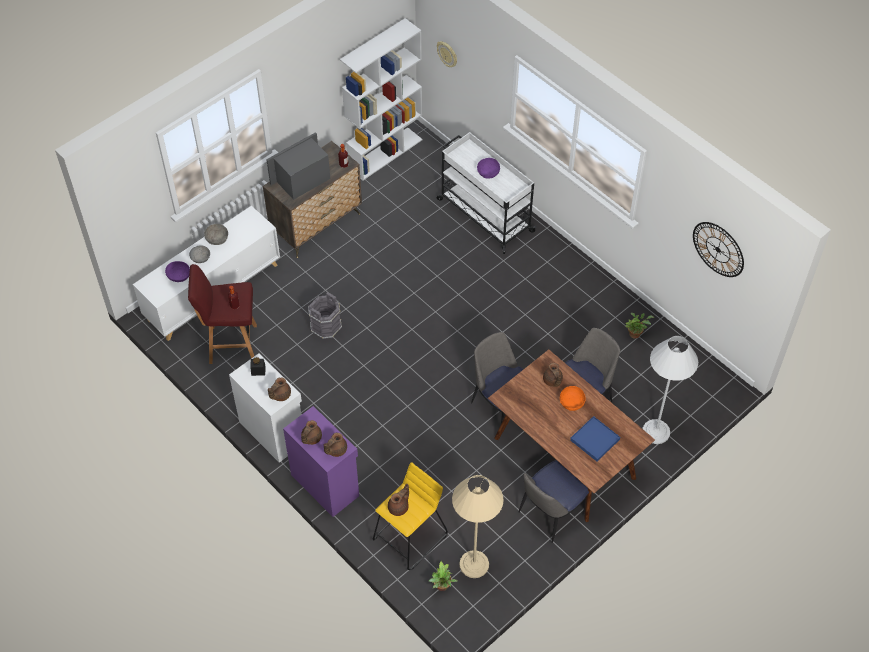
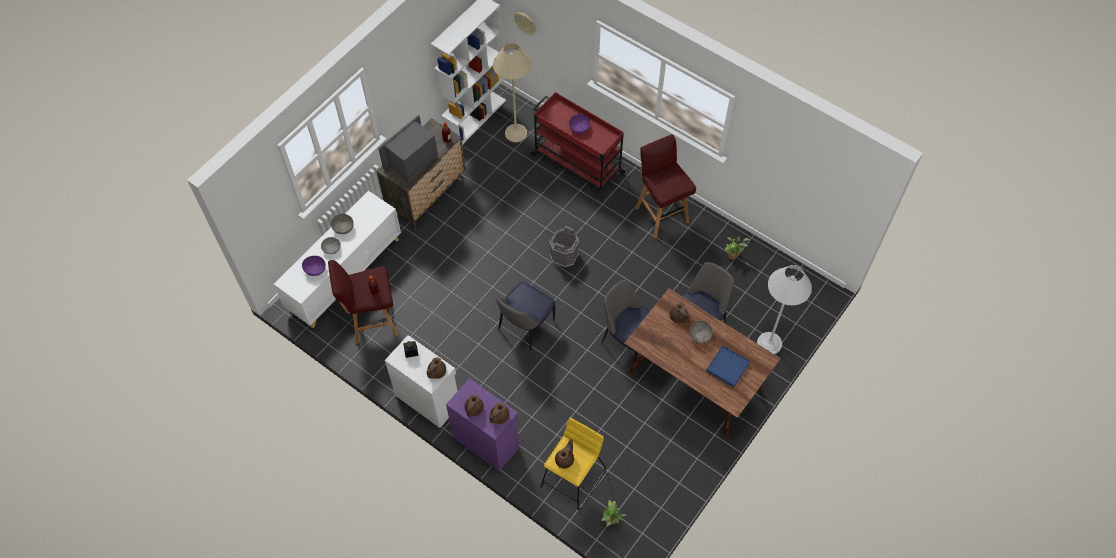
camera: 10 degrees left, 5 degrees up
(326, 326) = (455, 291): grey bucket -> grey bucket (564, 255)
(474, 564) = (635, 494): beige floor lamp -> beige floor lamp (516, 133)
(484, 214) = (576, 163): white cart -> red cart
(550, 513) = (692, 435): chair -> chair (525, 327)
(565, 279) = (661, 214): none -> red stool
(571, 403) = (700, 335): orange bowl -> grey bowl
(718, 249) = (810, 177): wall clock -> none

